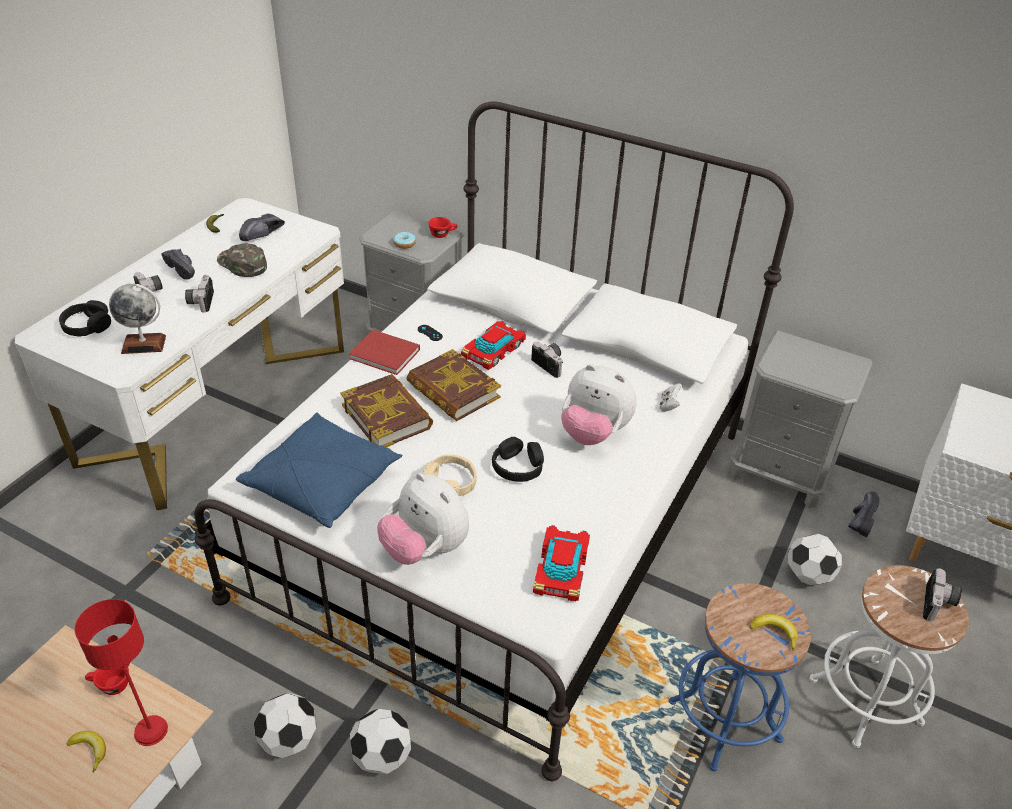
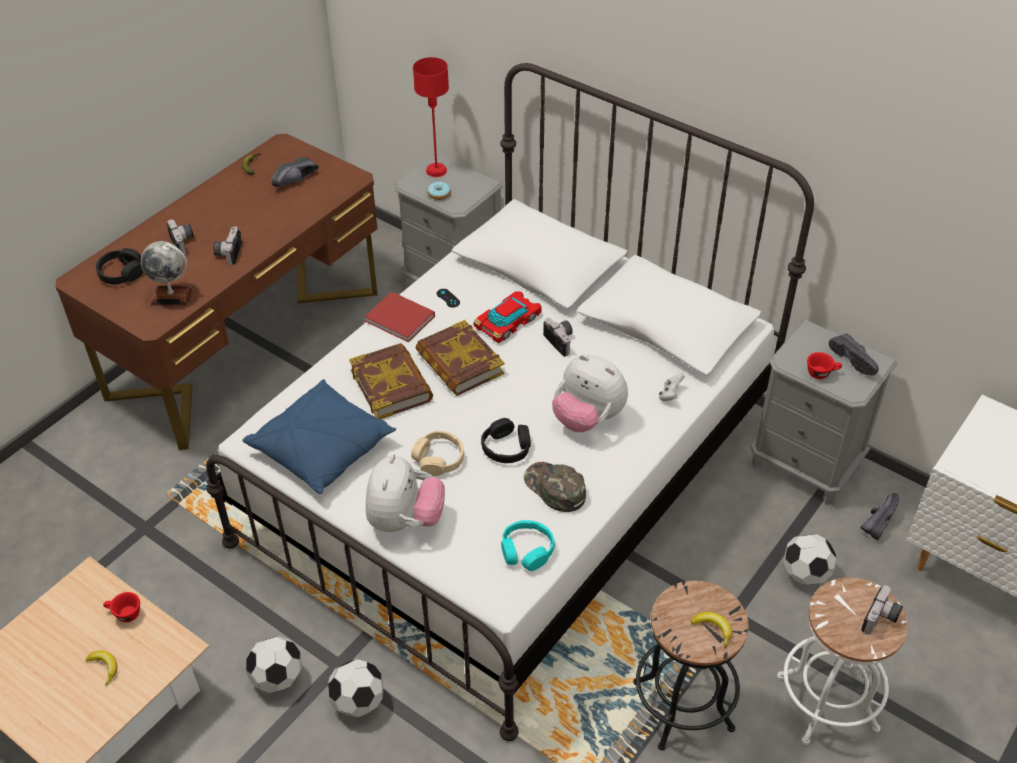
camera: 10 degrees right, 5 degrees up
(151, 730) = (156, 656): red table lamp -> red table lamp (436, 170)
(184, 270) = (216, 216): black shoe -> black shoe (855, 360)
(219, 403) = (247, 343): white desk -> brown desk
(242, 264) = (272, 213): green cap -> green cap (554, 488)
(425, 549) = (405, 520): plush toy -> plush toy turned 135 degrees counterclockwise
(443, 234) = (480, 184): red cup -> red cup (822, 373)
(562, 568) = (527, 550): toy car -> turquoise headphones
(724, 720) = (683, 705): blue stool -> black stool

